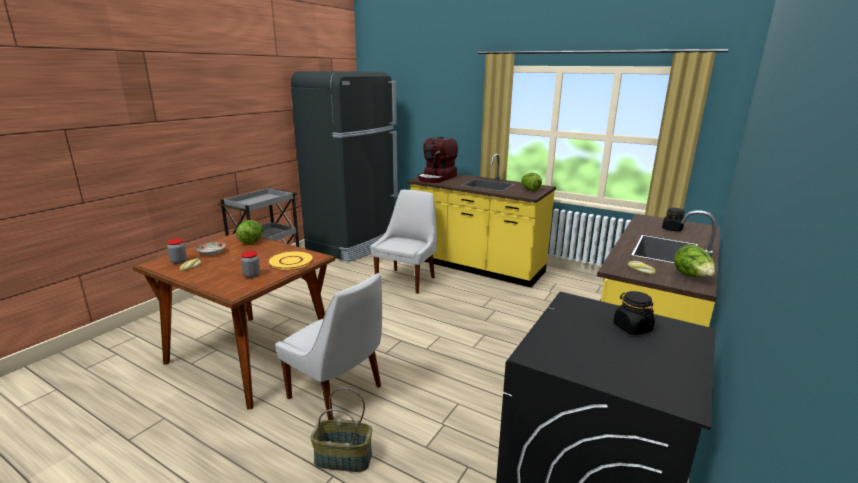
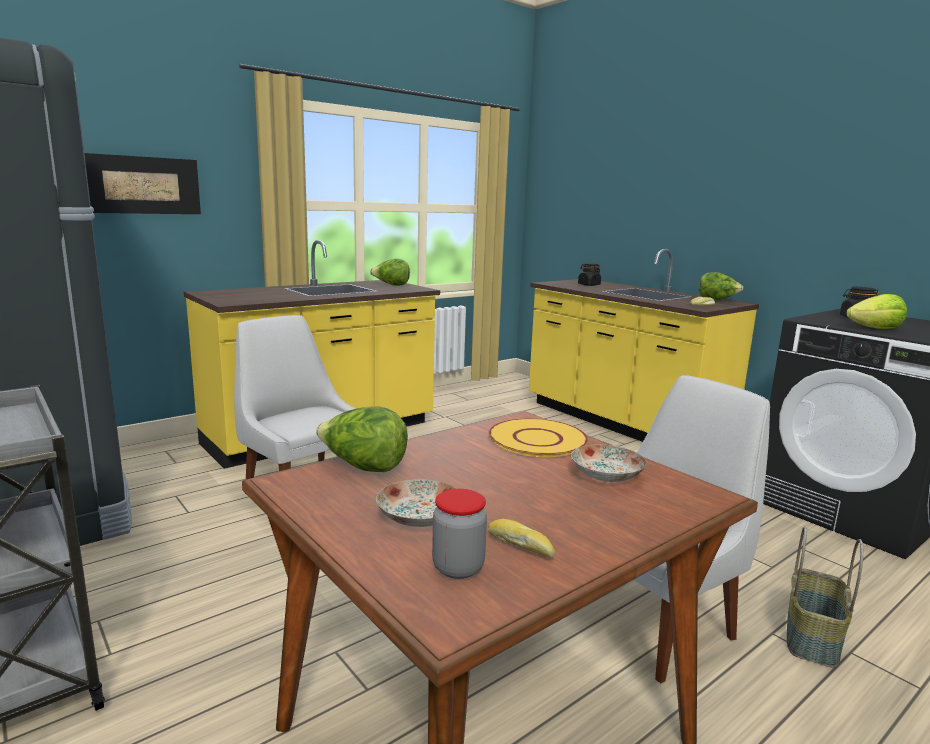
camera: 70 degrees left, 5 degrees down
(252, 275) = (607, 476): jar -> plate
(435, 117) = (141, 185): none -> picture
(437, 178) = (240, 296): coffee machine -> none
(564, 329) = (875, 328): none -> lettuce

